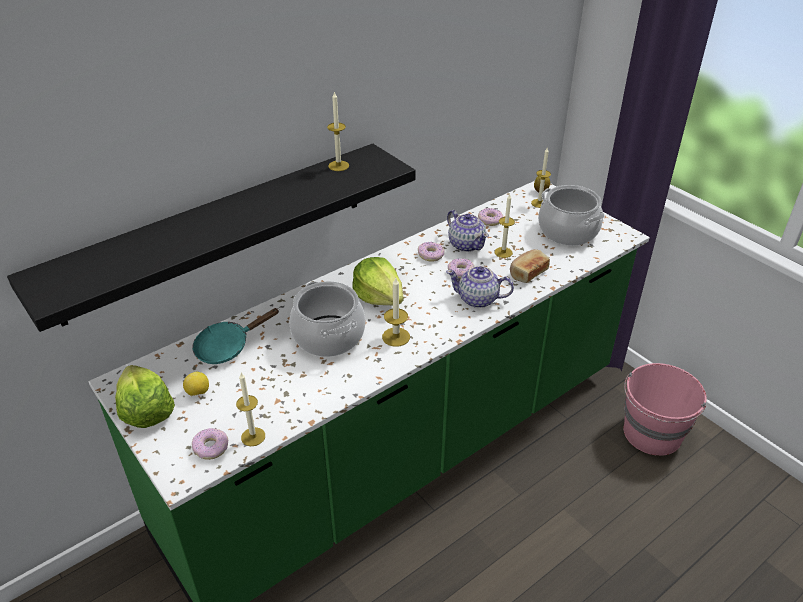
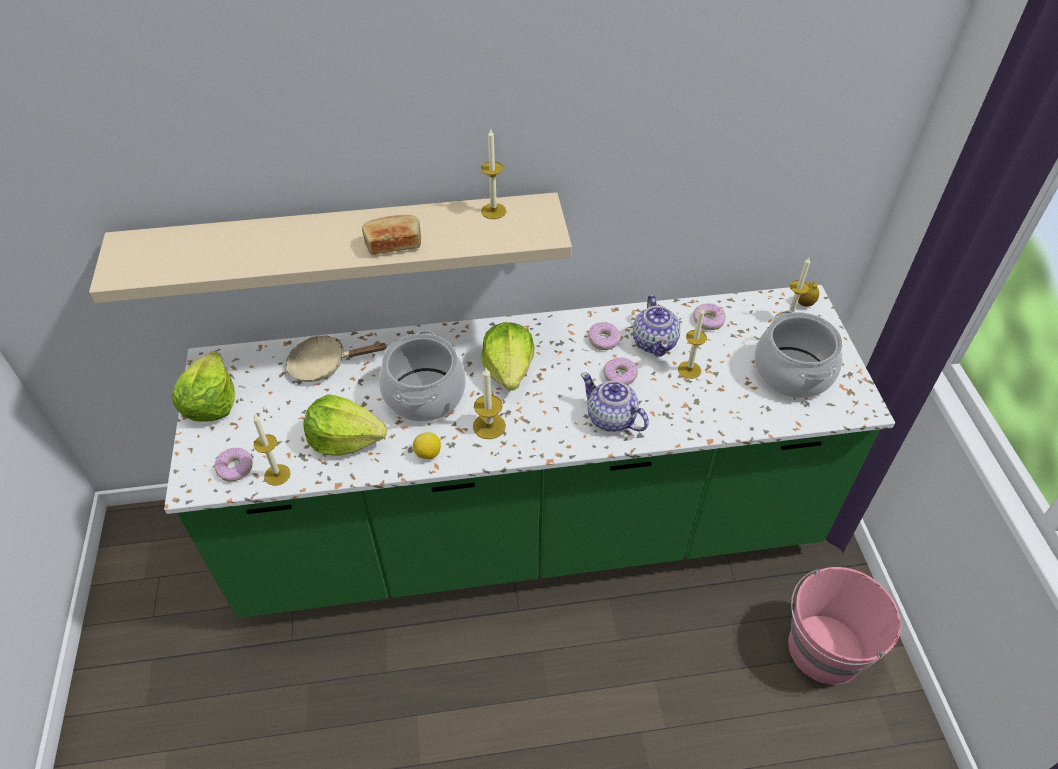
camera: 30 degrees right, 10 degrees up
(198, 392) = (265, 404): lemon -> lemon (428, 454)
(218, 231) = (343, 243): black shelf -> beige shelf
(227, 347) = (325, 365): turquoise frying pan -> beige frying pan
(290, 389) = (345, 439): none -> lettuce
(527, 273) = (696, 409): bread -> bread (393, 244)

